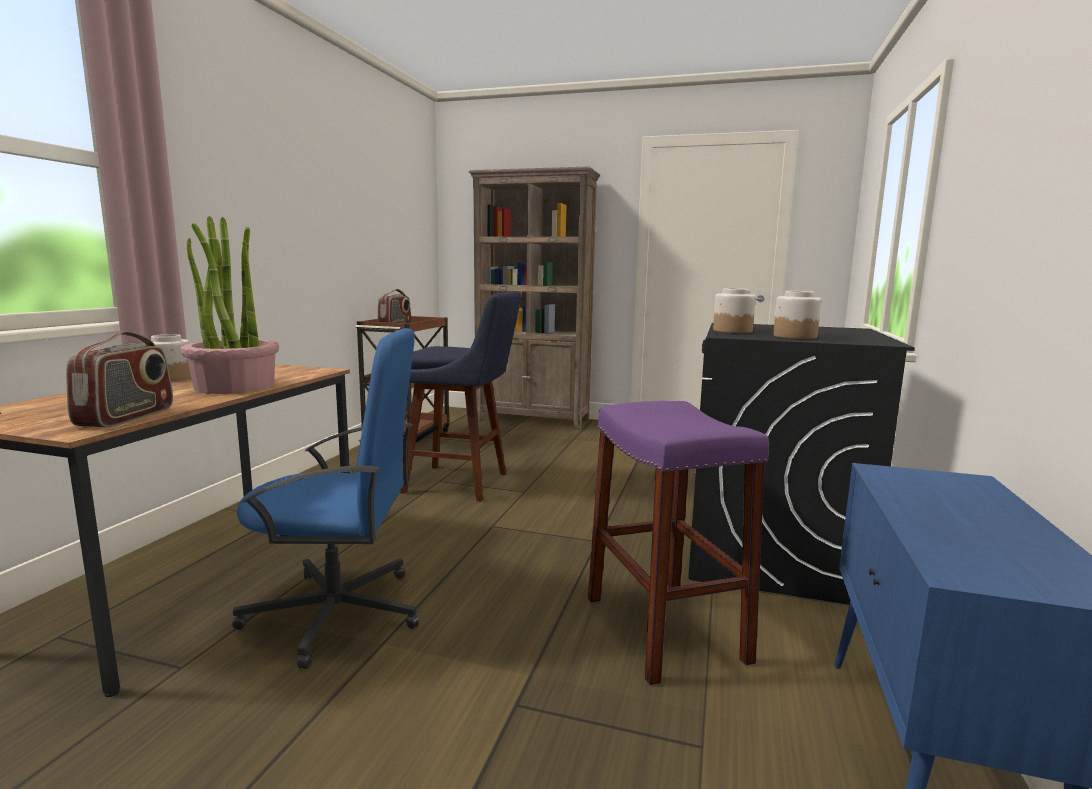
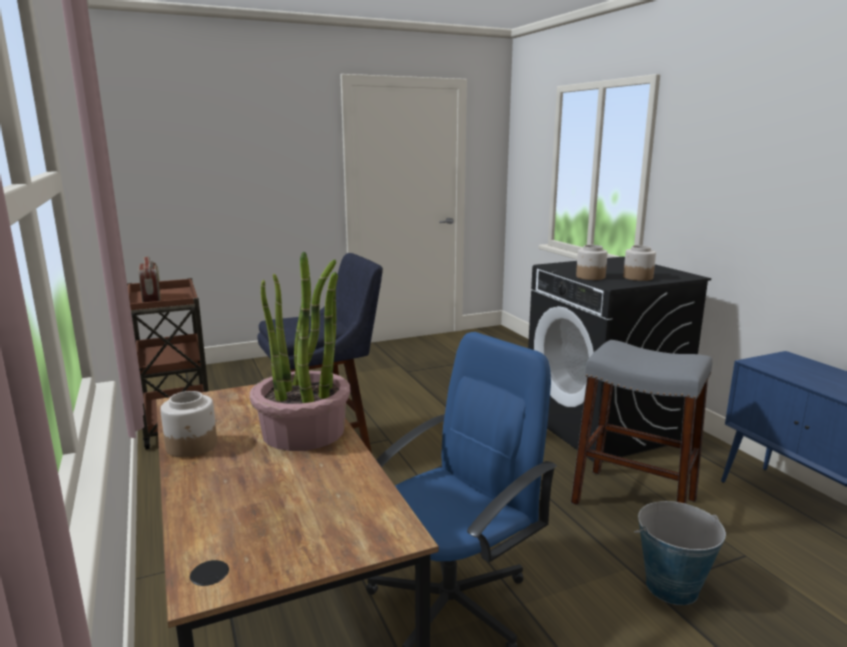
camera: 40 degrees left, 5 degrees up
(127, 417) = (370, 503): radio -> none
(533, 420) = (265, 364): brown bookcase -> none
(540, 715) = (671, 587): none -> bucket
(664, 628) = (634, 501): purple stool -> grey stool

